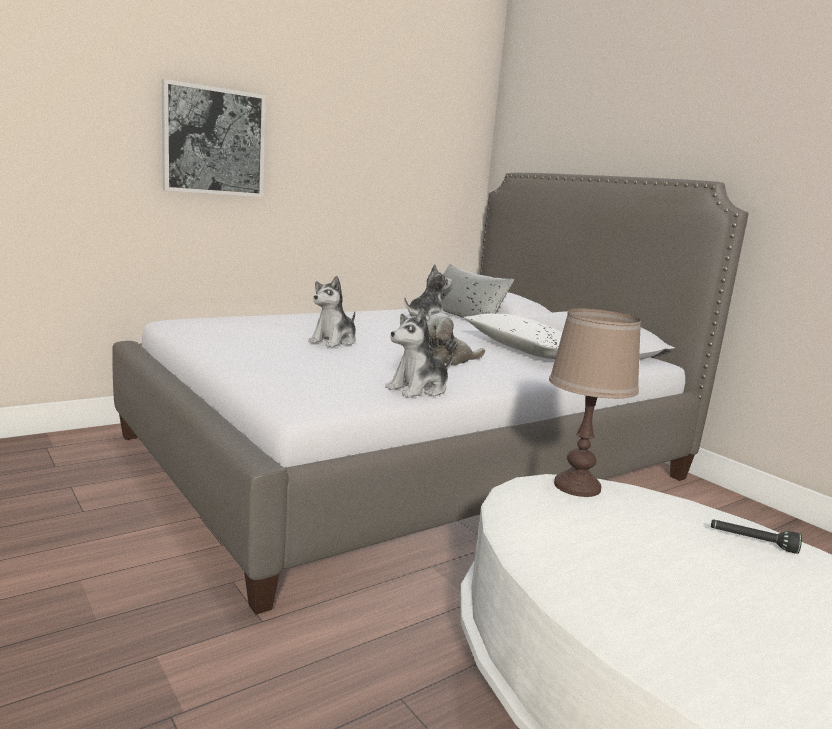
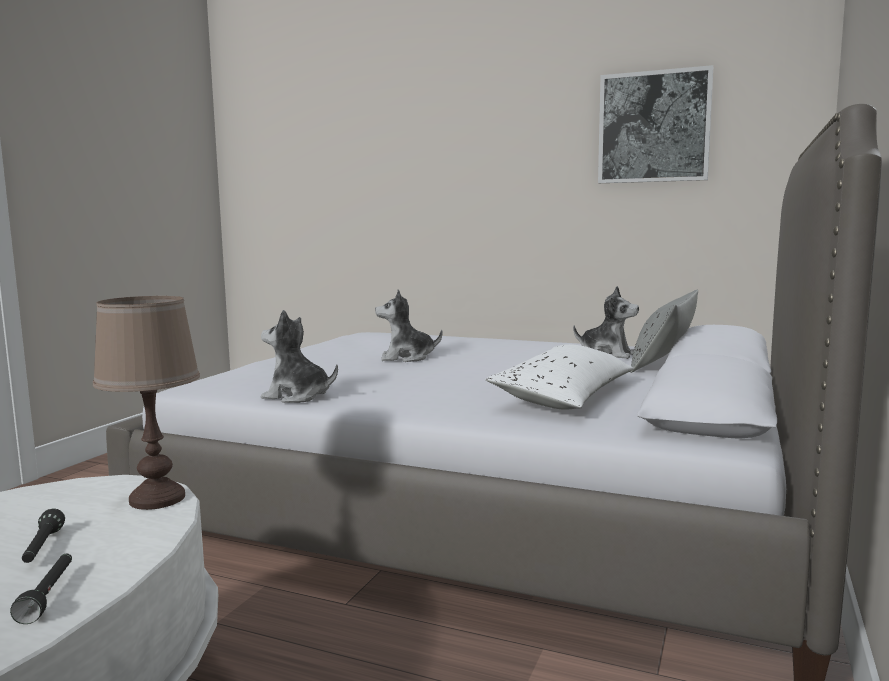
camera: 60 degrees right, 5 degrees down
(213, 141) = (440, 173): picture -> picture (654, 127)
(448, 360) = (433, 385): plush toy -> none
(662, 536) = (42, 548): none -> black flashlight

